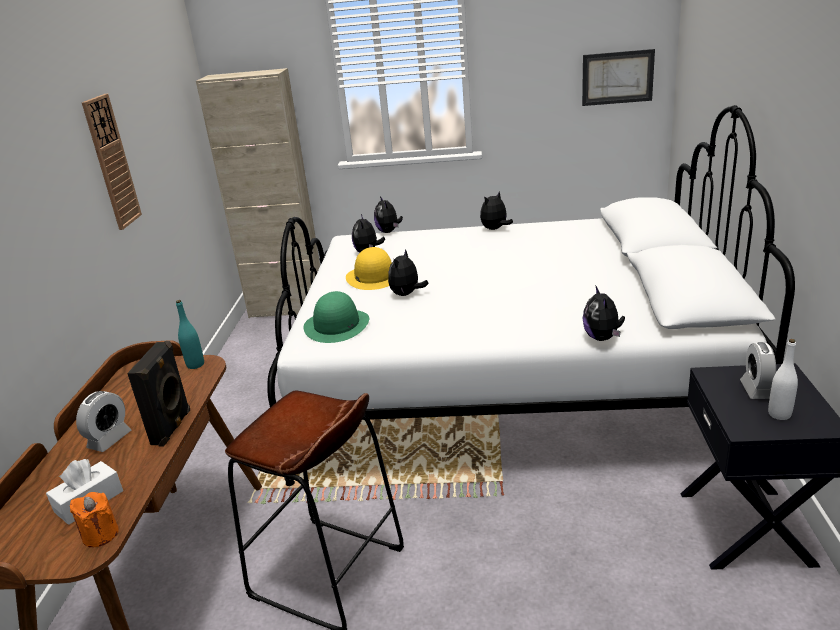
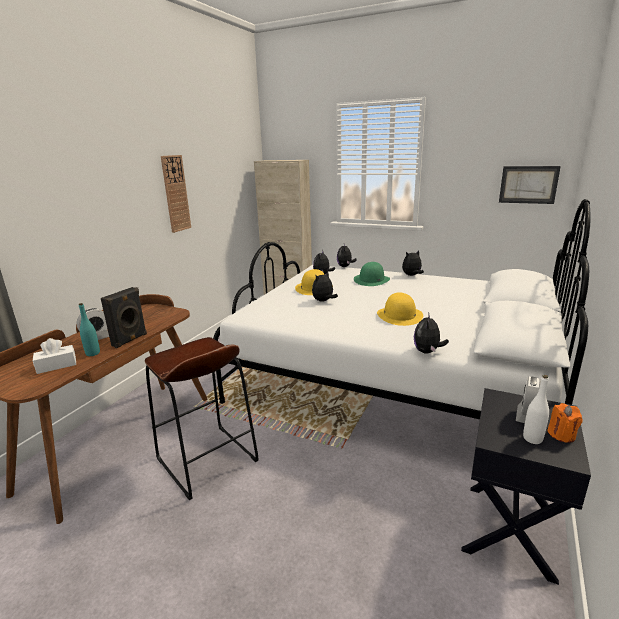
camera: 20 degrees right, 5 degrees down
(100, 535) = (44, 383): orange candle -> orange candle (561, 434)
(195, 365) = (173, 312): turquoise bottle -> turquoise bottle (93, 353)
(337, 325) = (268, 309): green hat -> green hat (371, 280)
(528, 294) = (399, 315): none -> yellow hat

